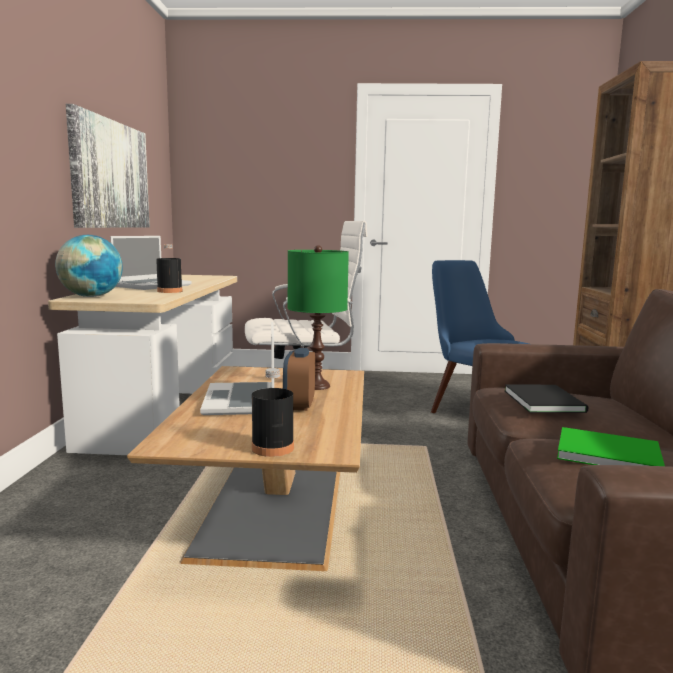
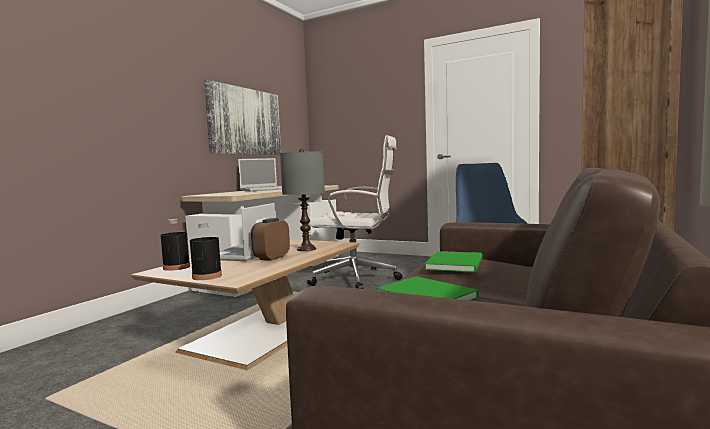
camera: 25 degrees right, 5 degrees down
(91, 296) = (209, 194): globe -> none
(169, 291) = (262, 191): black bottle -> black bottle (176, 267)
(316, 386) = (306, 249): green table lamp -> grey table lamp
(544, 400) = (457, 263): black book -> green book

